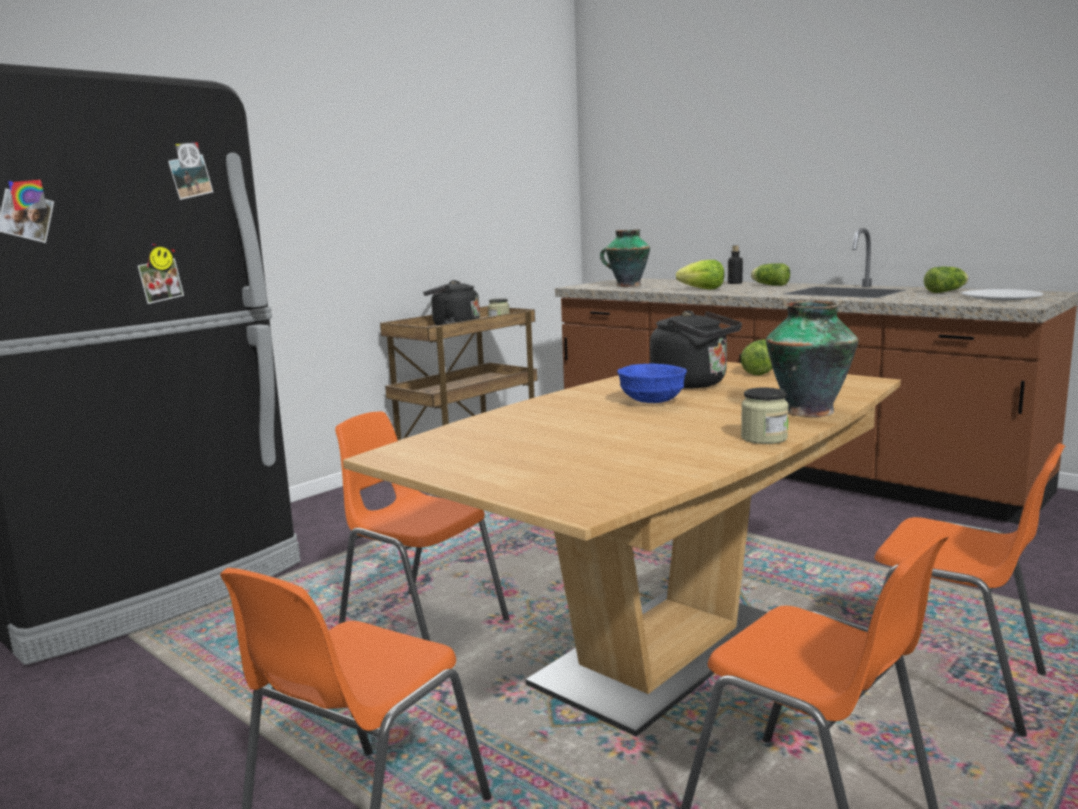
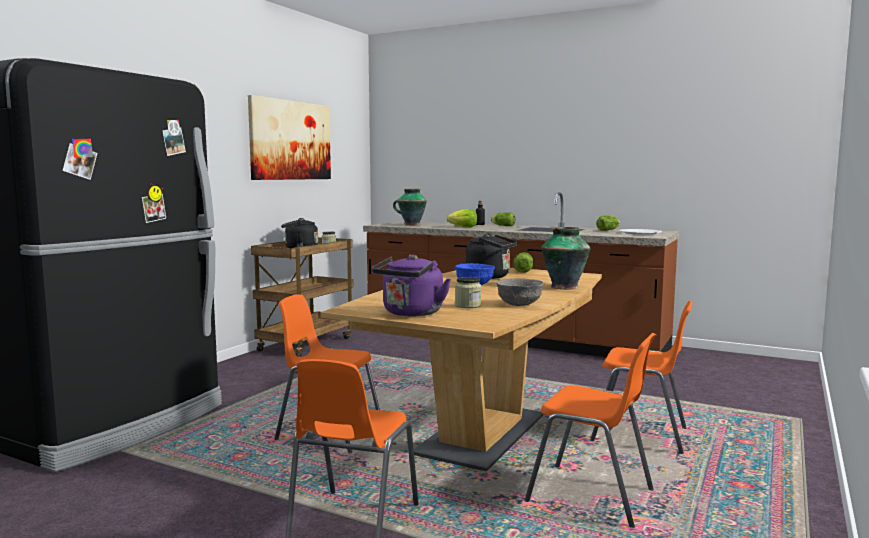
camera: 15 degrees left, 5 degrees down
(443, 164) = (291, 140): none -> picture
(482, 469) = (411, 313): none -> purple kettle
(696, 452) = (520, 304): none -> grey bowl
(764, 438) = (550, 298): jar -> jar (468, 306)

